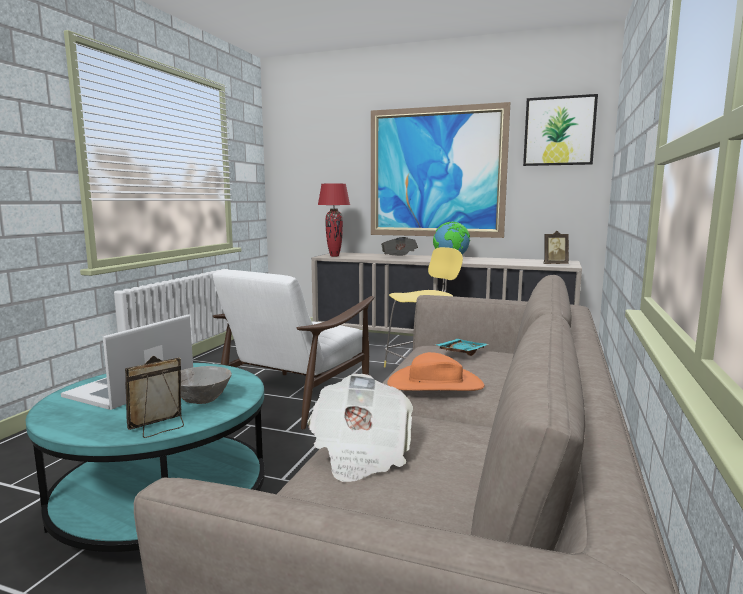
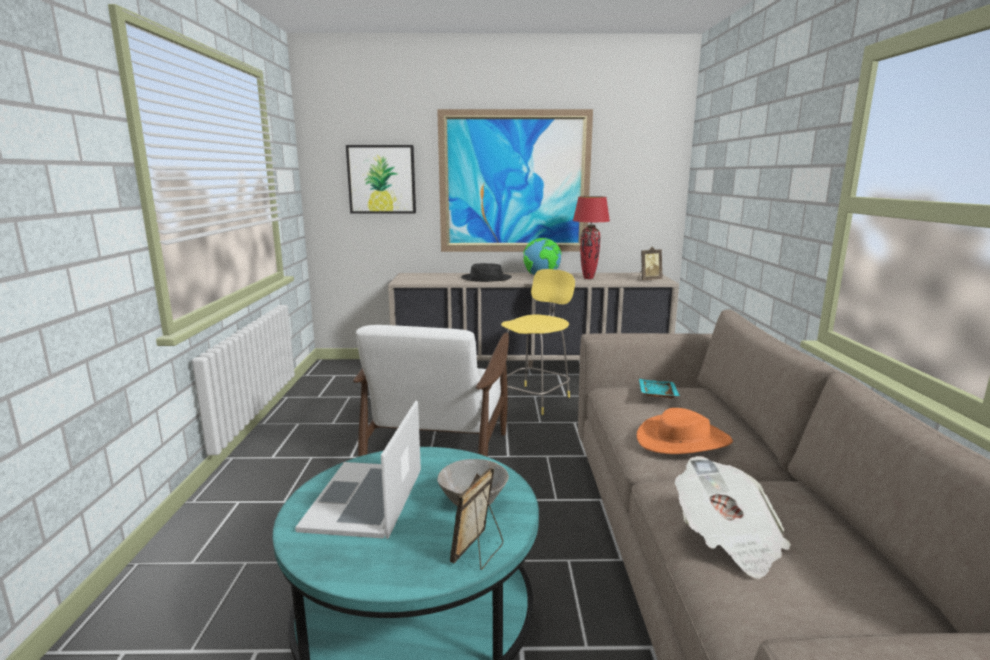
camera: 20 degrees left, 5 degrees up
(334, 256) = (412, 280): red table lamp -> red table lamp (588, 278)
(399, 257) = (486, 278): newspaper -> black hat
(559, 131) = (640, 142): picture -> picture (381, 179)

